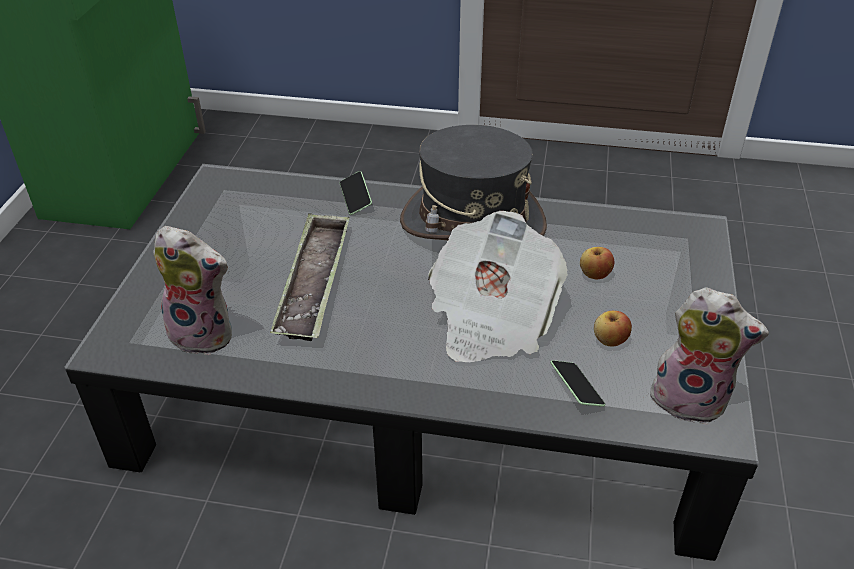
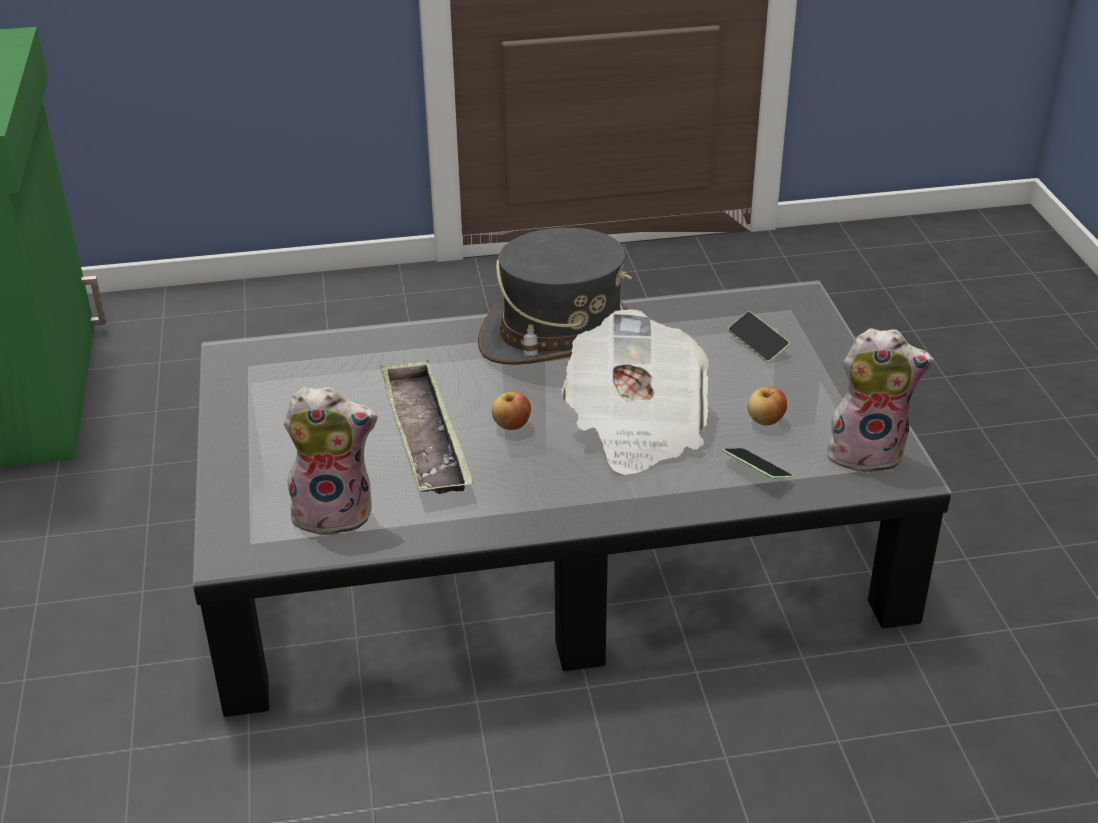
camera: 20 degrees left, 5 degrees down
(355, 199) = (416, 343): phone -> phone (757, 344)
(595, 274) = (718, 363): apple -> apple (511, 425)

